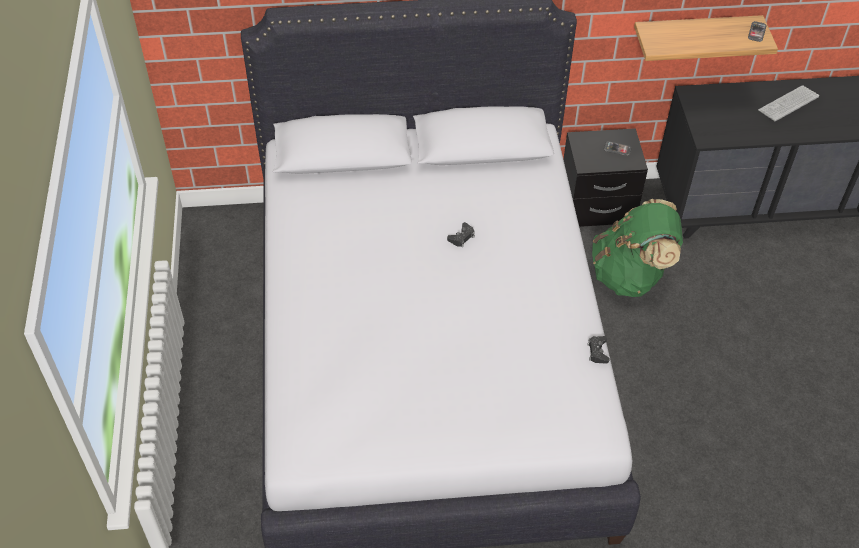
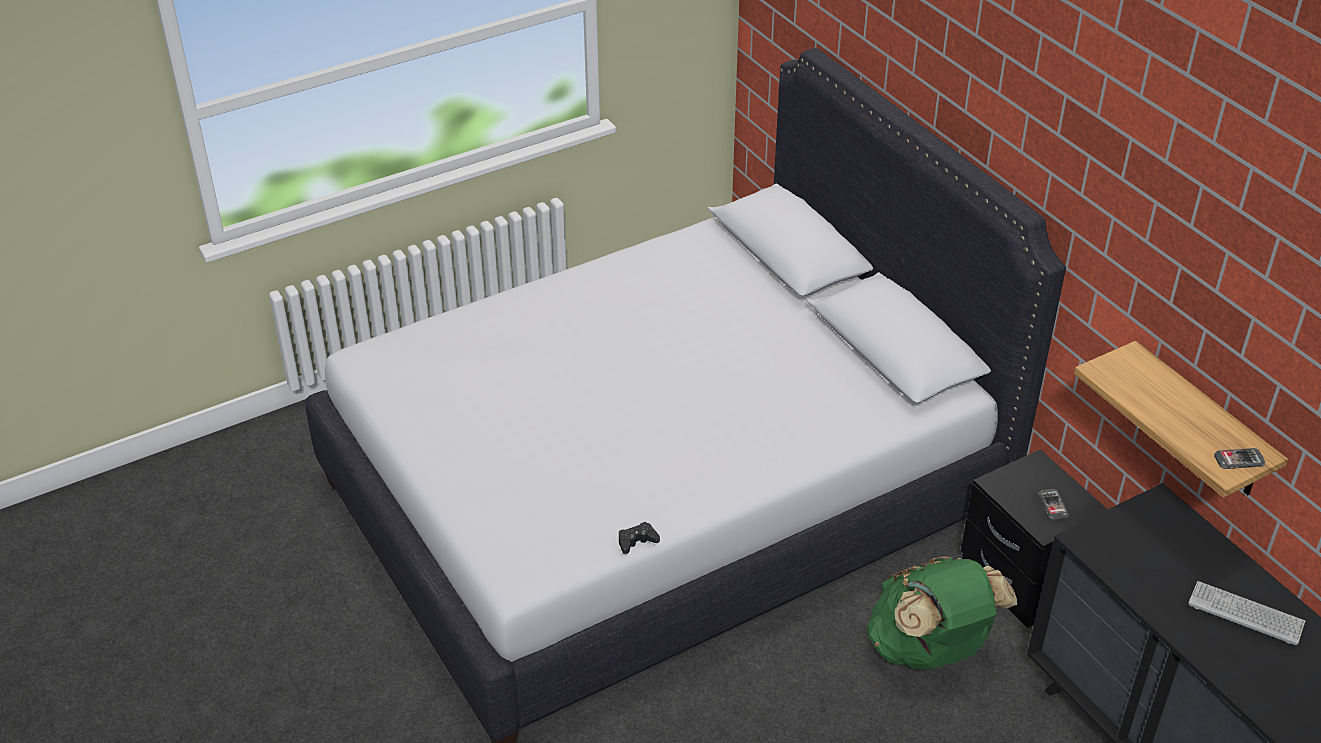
camera: 65 degrees right, 10 degrees down
(461, 237) = (733, 378): black game controller -> none

